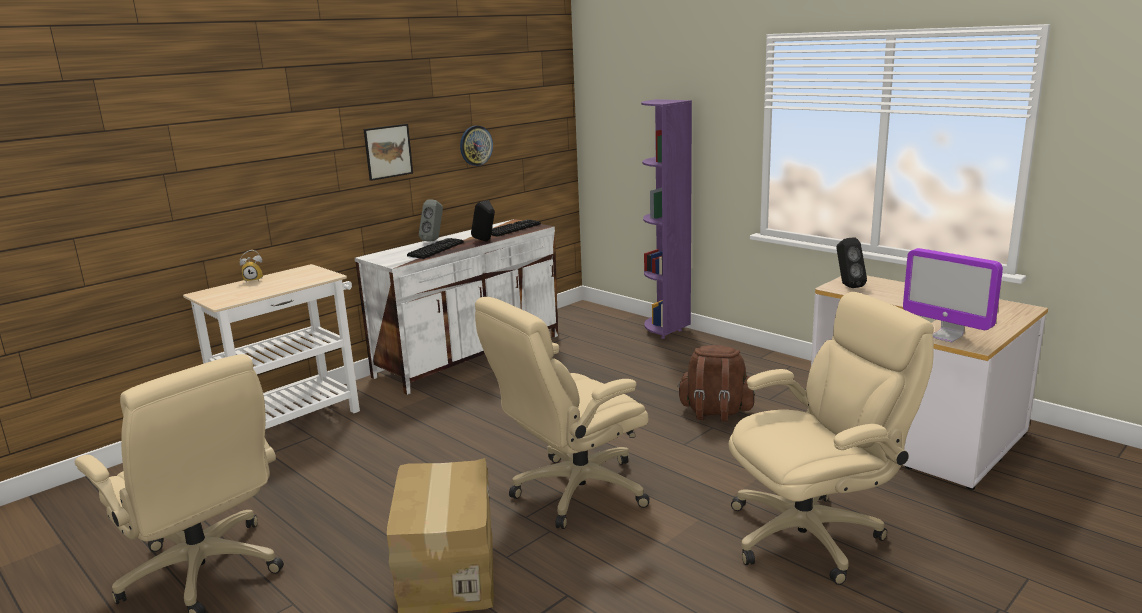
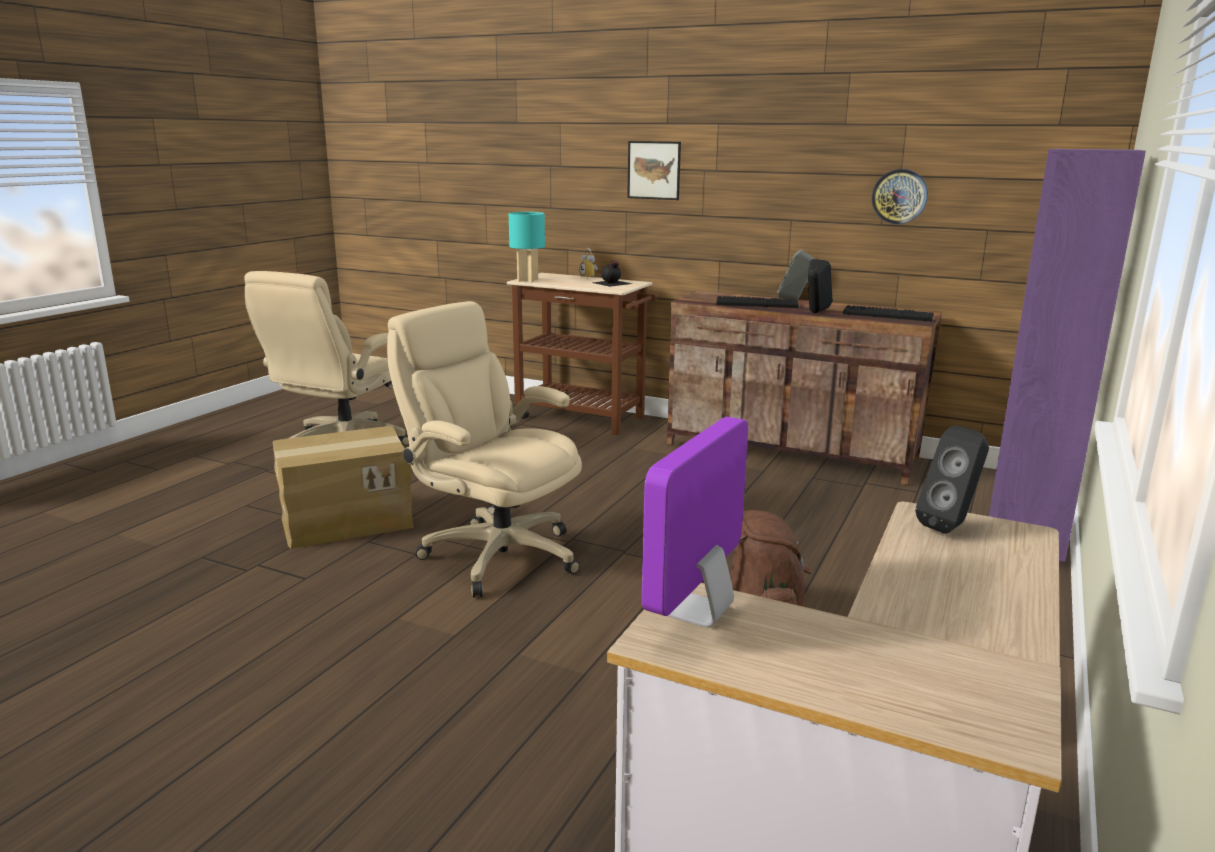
camera: 70 degrees right, 0 degrees up
(224, 301) = (527, 280): none -> turquoise table lamp
(292, 421) = (582, 418): white cart -> brown cart
(295, 275) = (611, 283): none -> black bottle
(388, 151) = (766, 182): picture -> picture (654, 170)
(471, 356) = (791, 453): white cabinet -> brown cabinet
(814, 534) = (432, 725): beige office chair -> none

